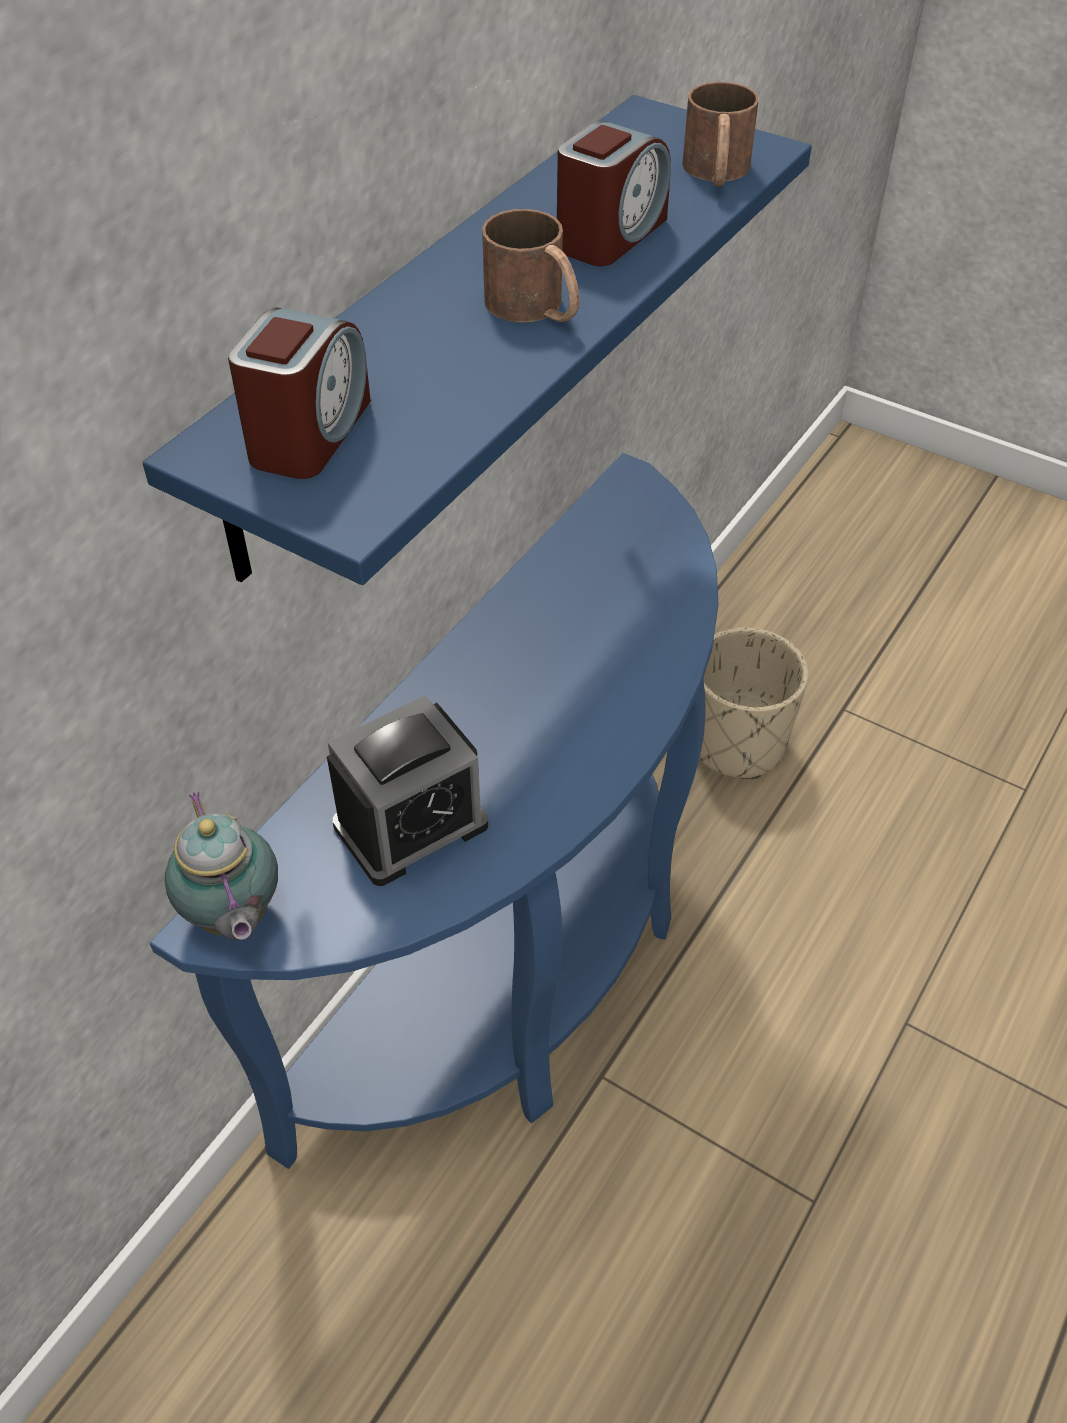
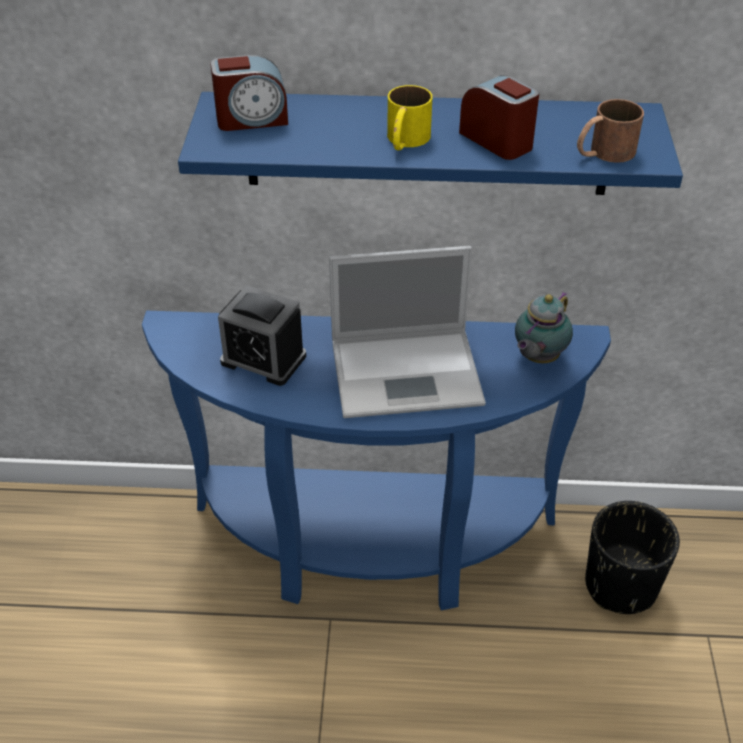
camera: 60 degrees right, 5 degrees down
(233, 918) = (173, 328): teapot -> teapot (537, 358)
(536, 309) = (405, 141): brown mug -> yellow mug
(568, 671) = (409, 372): none -> laptop
(610, 235) = (497, 140): alarm clock -> alarm clock turned 135 degrees counterclockwise
(737, 744) = (621, 585): beige planter -> black planter

